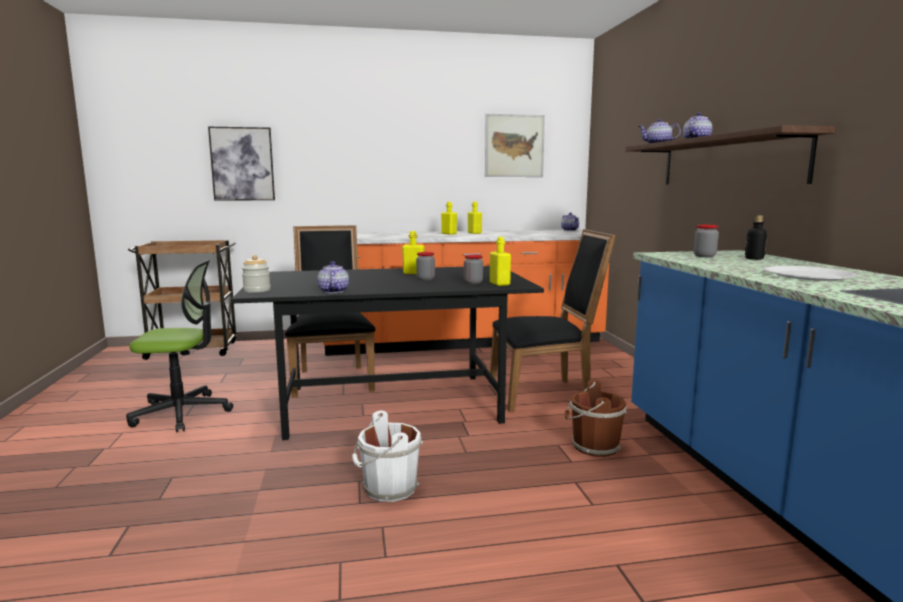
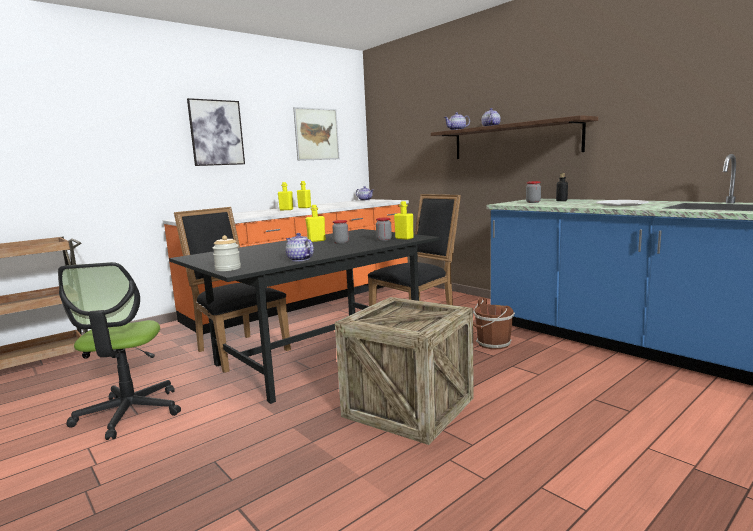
camera: 30 degrees left, 0 degrees up
(182, 413) = (129, 413): office chair -> office chair turned 120 degrees clockwise
(242, 164) = (69, 155): picture -> picture (216, 133)
(388, 489) = (408, 407): white bucket -> crate

